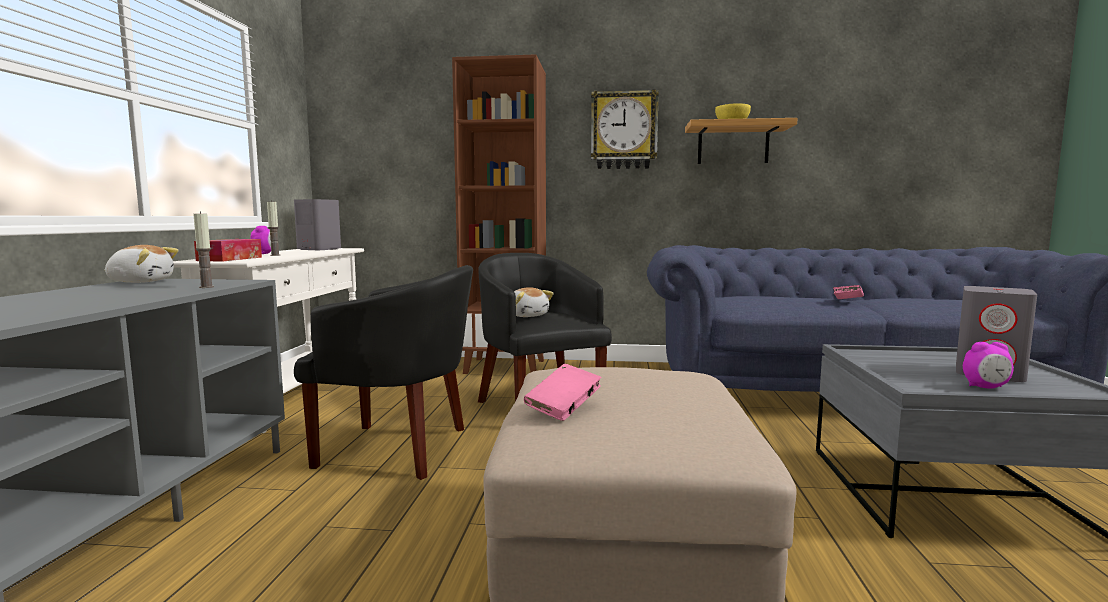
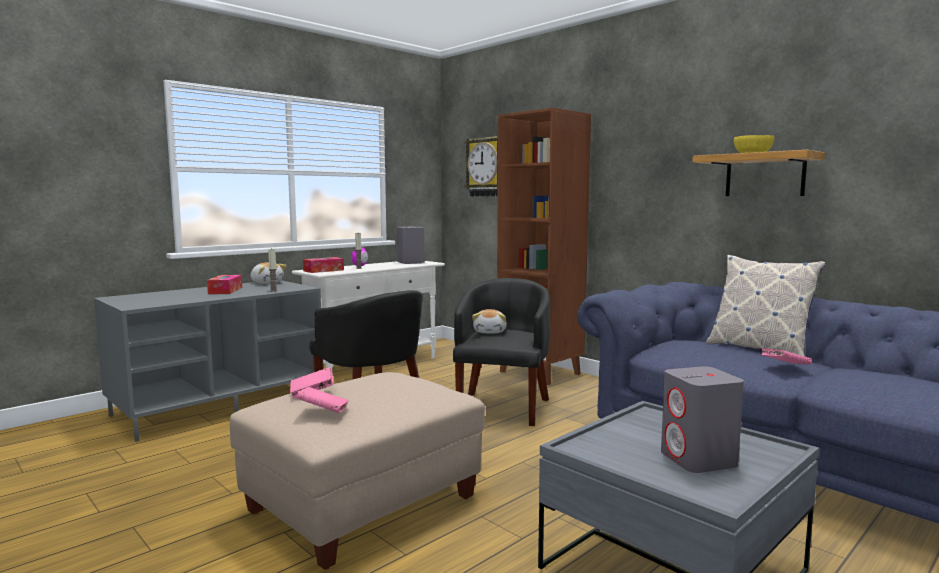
camera: 40 degrees right, 0 degrees up
(100, 294) = (225, 291): none -> tissue box
(624, 130) = (656, 163): wall clock -> wall clock (487, 167)
(656, 423) = (323, 412): none -> pink book
(787, 295) = (759, 349): none -> pillow
(985, 387) = (640, 465): alarm clock -> none

